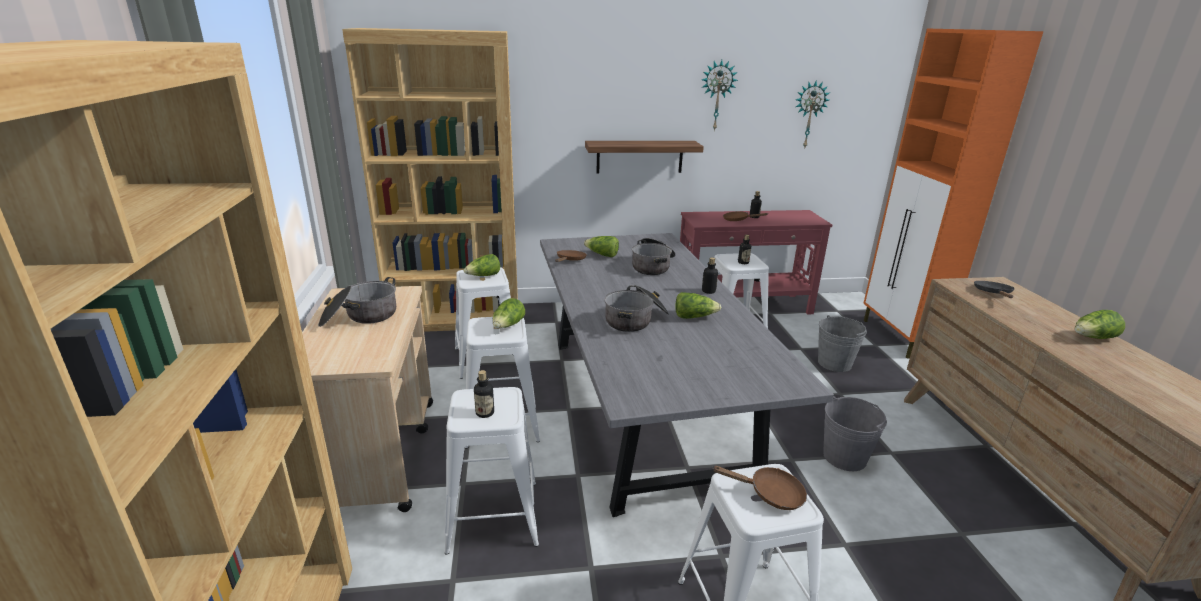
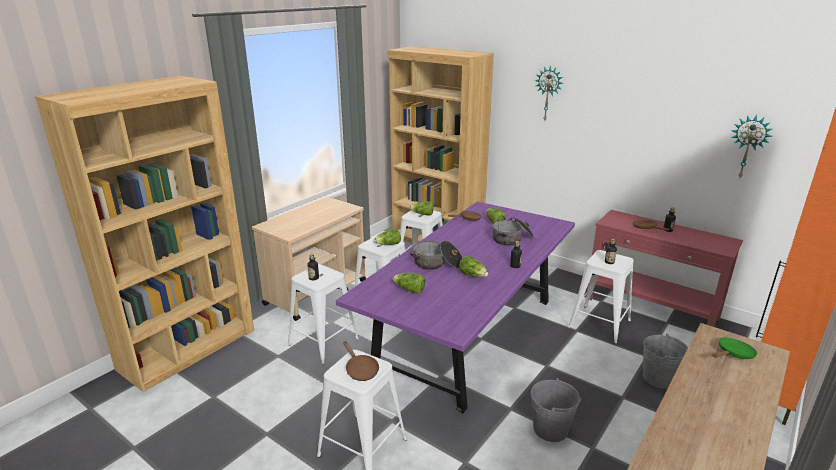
camera: 45 degrees right, 0 degrees up
(360, 317) = (315, 213): cooking pot -> none
(639, 156) = (580, 156): shelf -> none
(643, 406) = (468, 334): grey dining table -> purple dining table
(717, 95) = (651, 116): wall clock -> wall clock (548, 93)
(993, 293) = (733, 354): black frying pan -> green frying pan
(1093, 338) = (737, 418): lettuce -> lettuce (409, 290)

